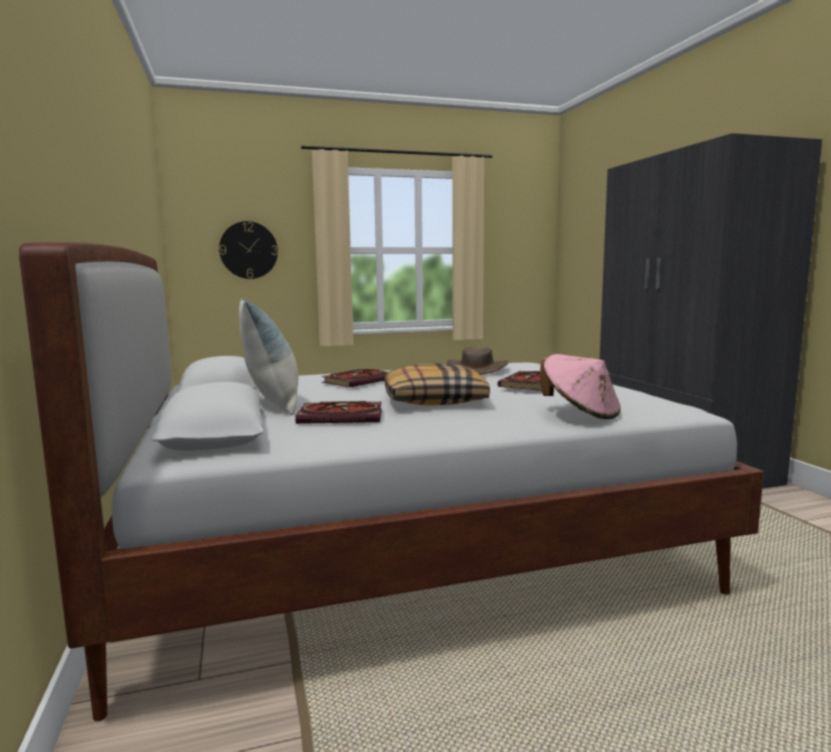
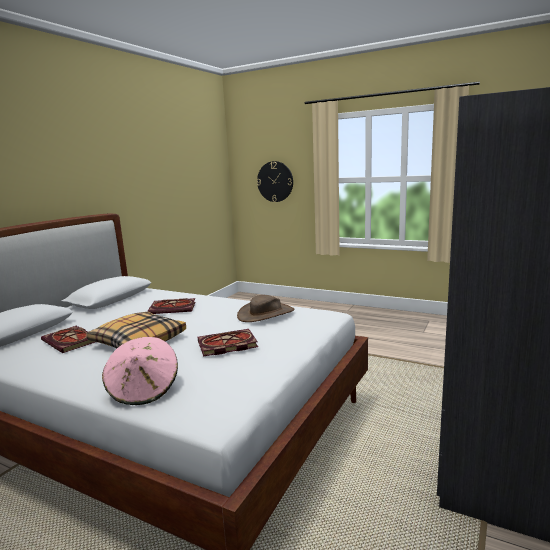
camera: 45 degrees right, 5 degrees up
(272, 404) = (89, 319): pillow -> none

